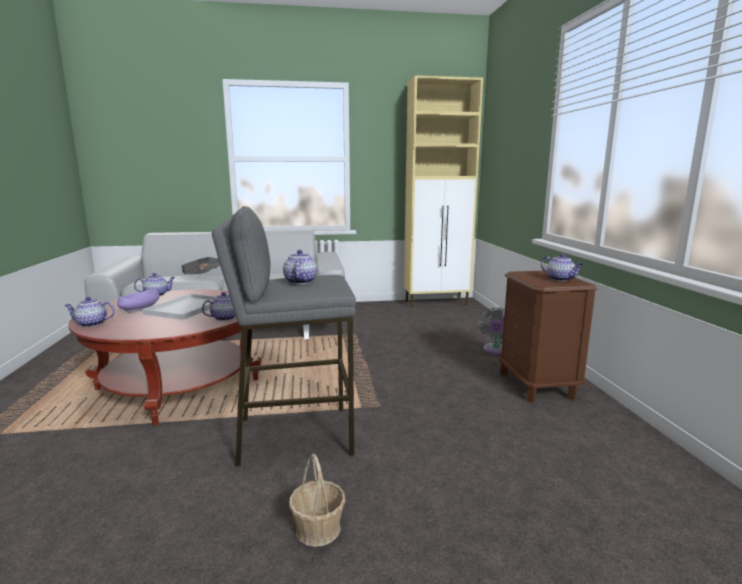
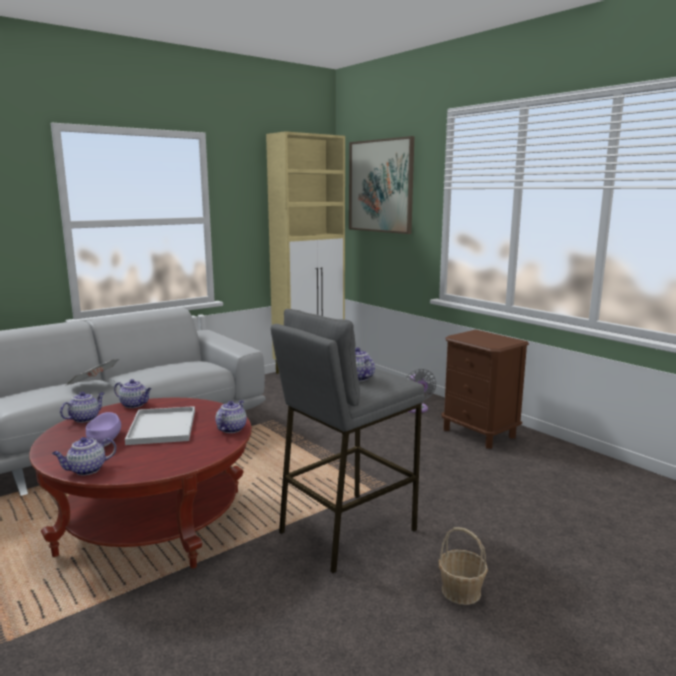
camera: 30 degrees left, 0 degrees up
(509, 124) = (380, 186): none -> picture
(560, 279) = (496, 338): teapot -> teapot (135, 405)

